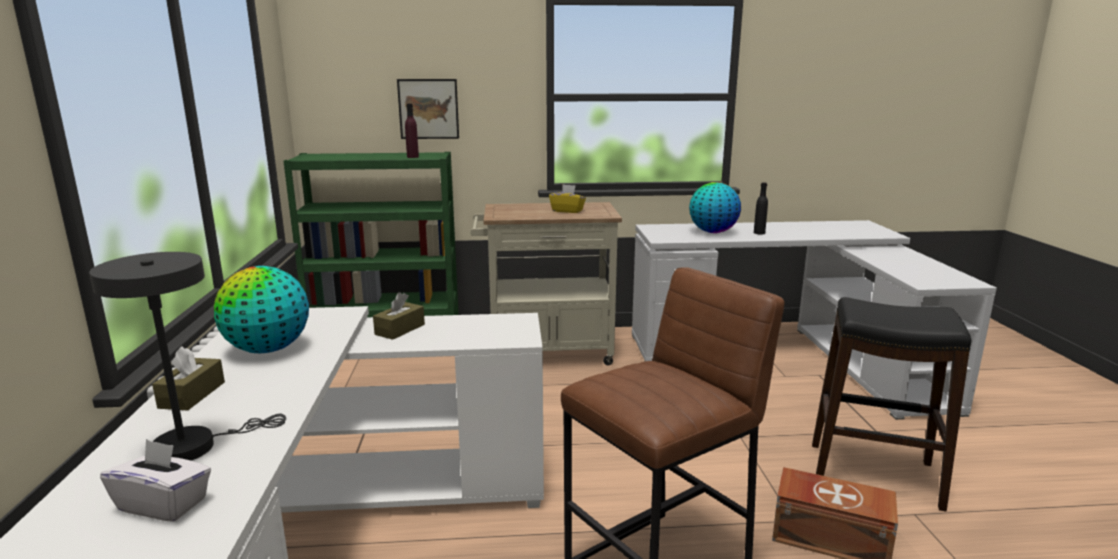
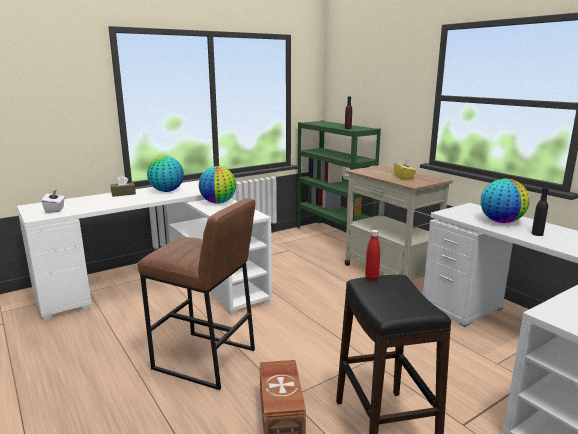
camera: 60 degrees right, 0 degrees up
(195, 445) = (90, 203): grey table lamp -> none
(400, 329) = (218, 202): brown tissue box -> globe
(428, 109) = (374, 100): picture -> none
(855, 309) = (371, 278): none -> red bottle

